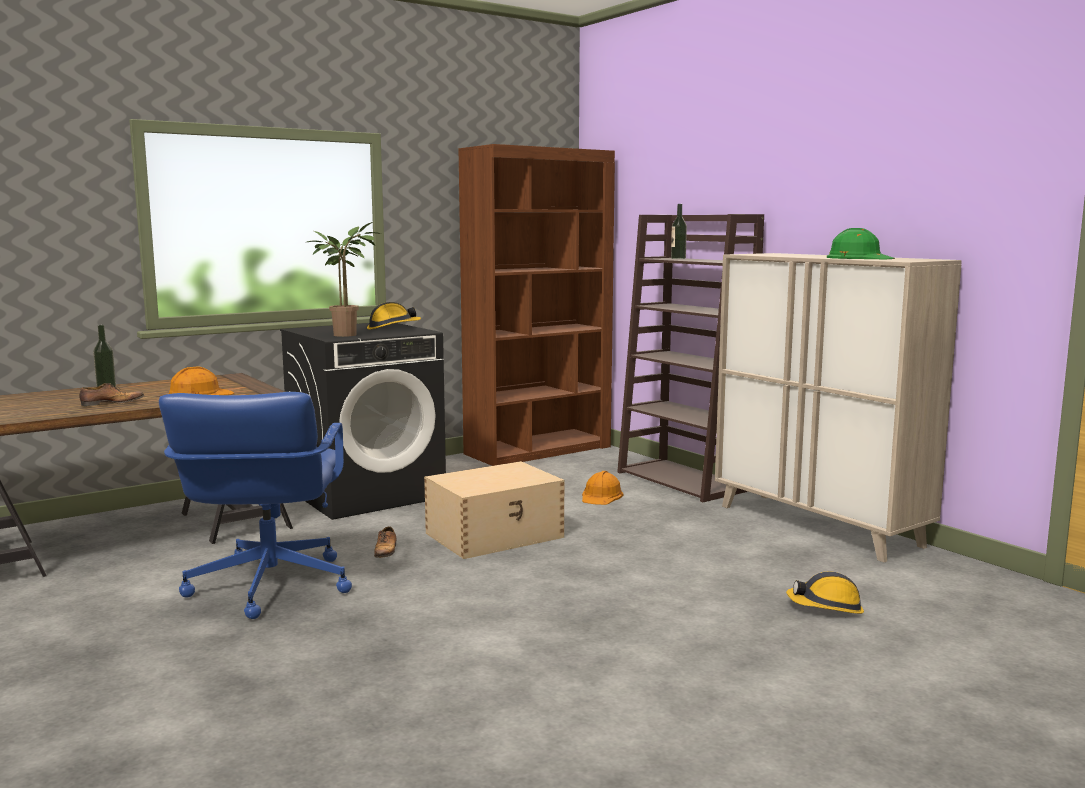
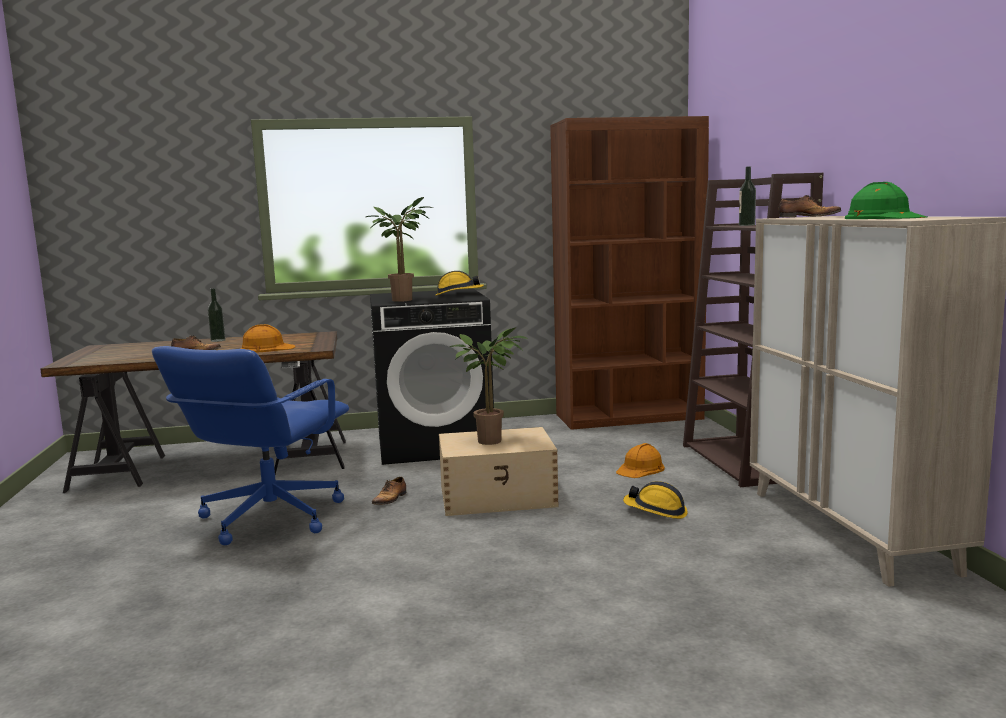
camera: 25 degrees right, 0 degrees up
(491, 477) = (493, 440): none -> potted plant
(769, 254) = (807, 217): none -> shoe
(826, 607) = (756, 629): hard hat -> hard hat (656, 511)

